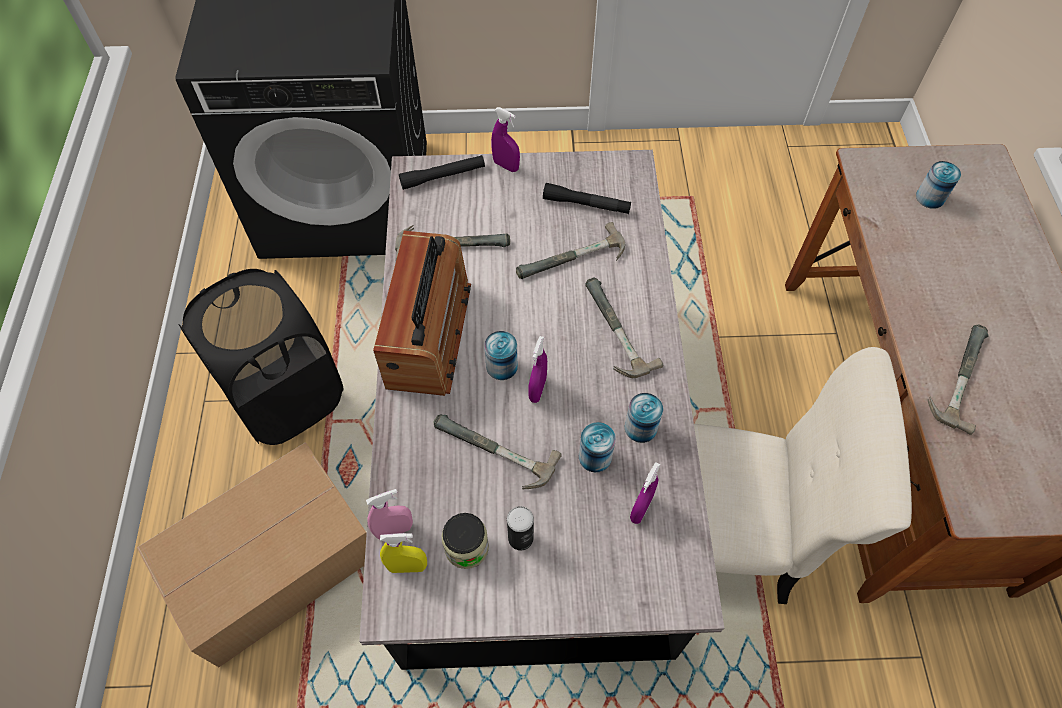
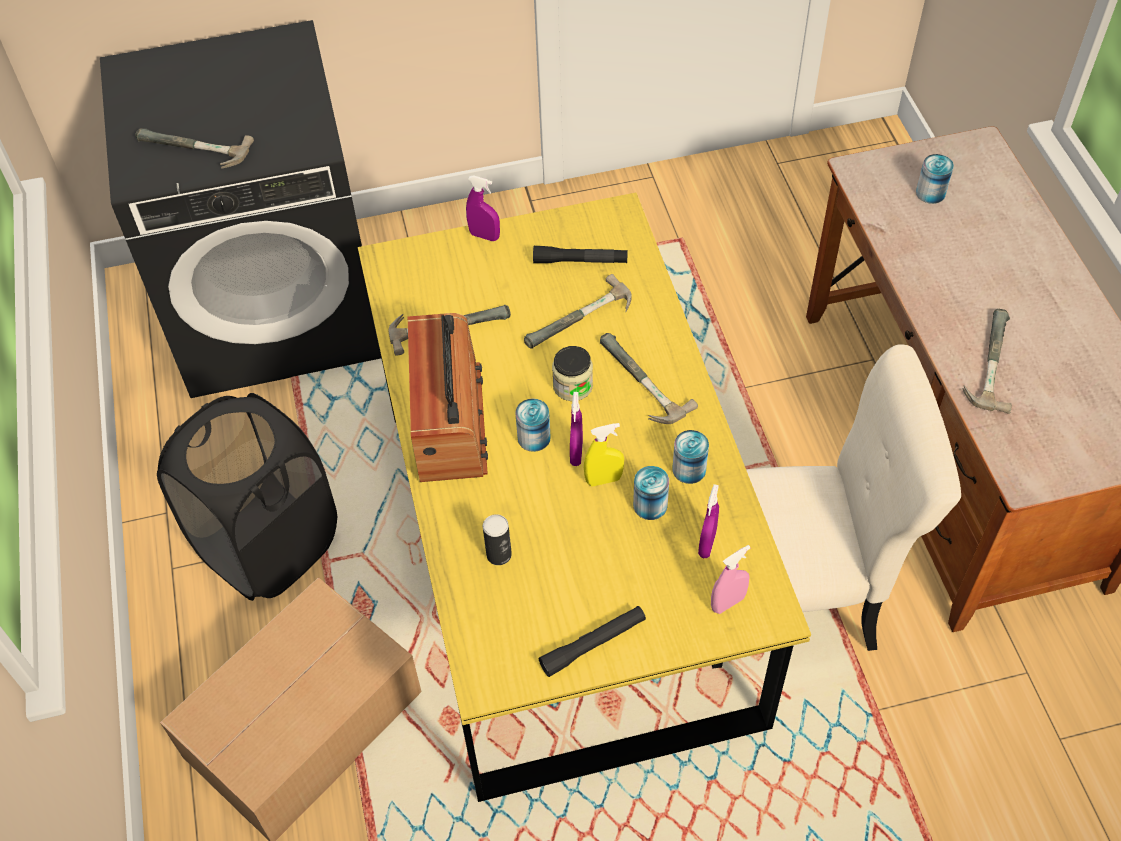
camera: 10 degrees left, 5 degrees down
(394, 530) = (467, 612): pink spray bottle -> pink spray bottle (728, 603)
(407, 567) = (490, 642): yellow spray bottle -> yellow spray bottle (603, 480)
(443, 176) = (419, 259): black flashlight -> black flashlight (593, 644)
(466, 547) = (544, 613): jar -> jar (572, 386)
(491, 455) = (545, 524): hammer -> hammer (191, 151)
(520, 538) = (595, 594): can -> can (499, 554)
(528, 456) = (563, 555): grey dining table -> yellow dining table

